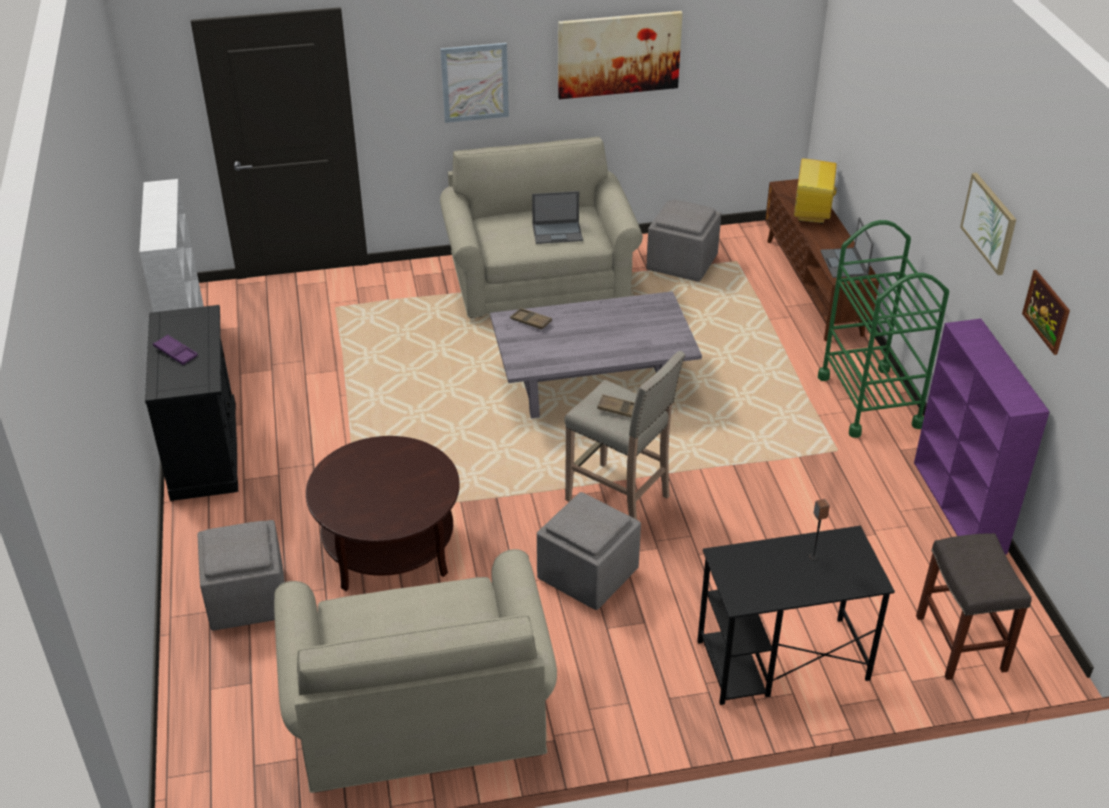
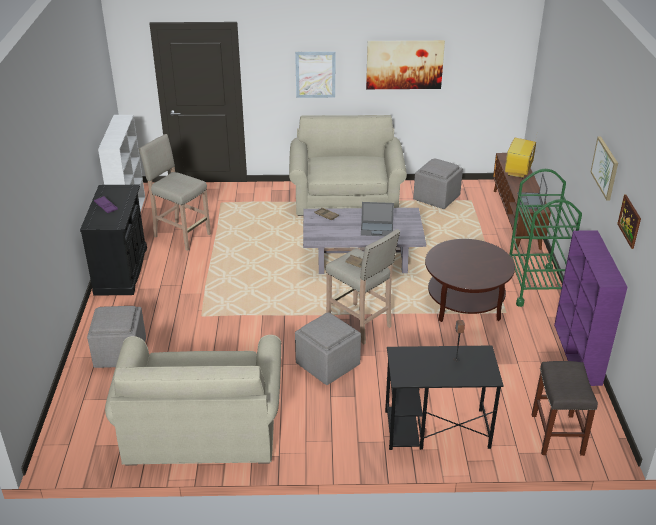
camera: 10 degrees right, 5 degrees down
(286, 374) = (181, 235): none -> beige stool
(389, 546) = (212, 334): brown coffee table -> brown coffee table (465, 302)
(558, 232) = (356, 168): laptop -> laptop (377, 229)

